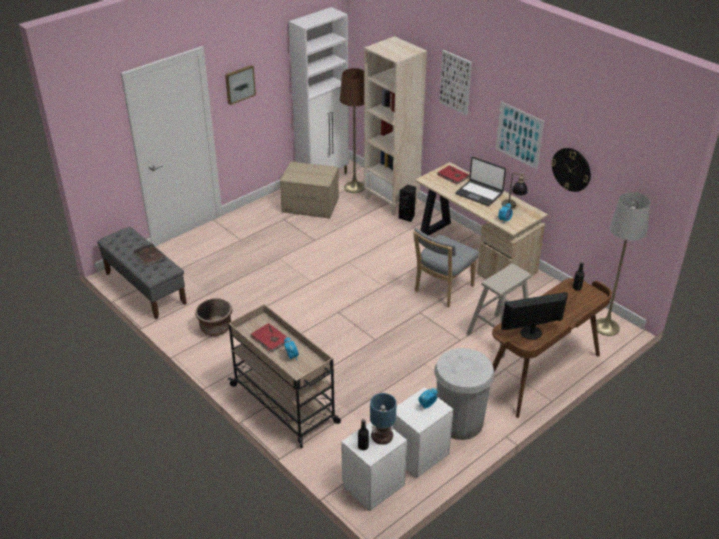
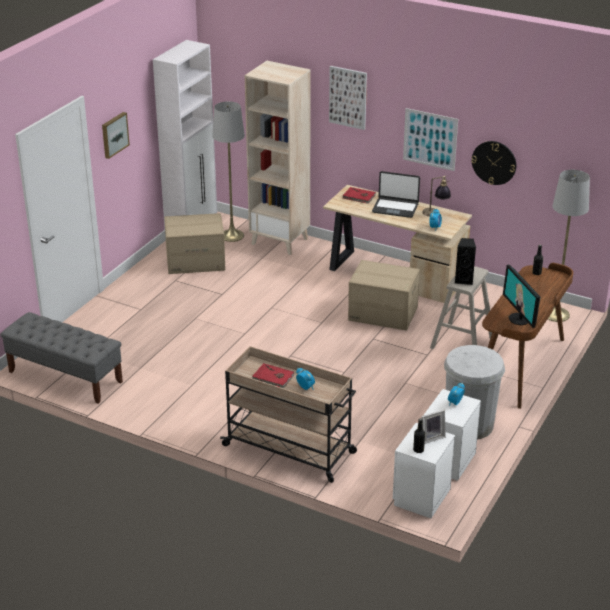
camera: 20 degrees left, 5 degrees down
(149, 256) = (74, 335): brown book -> none
(215, 328) = (170, 397): brown planter -> none
(354, 187) = (232, 235): brown floor lamp -> grey floor lamp
(382, 437) = (431, 438): table lamp -> picture frame
(407, 217) = (306, 254): black speaker -> black speaker (464, 280)
(442, 290) = (382, 314): grey chair -> cardboard box
(531, 333) = (519, 319): monitor -> monitor turned 75 degrees counterclockwise

